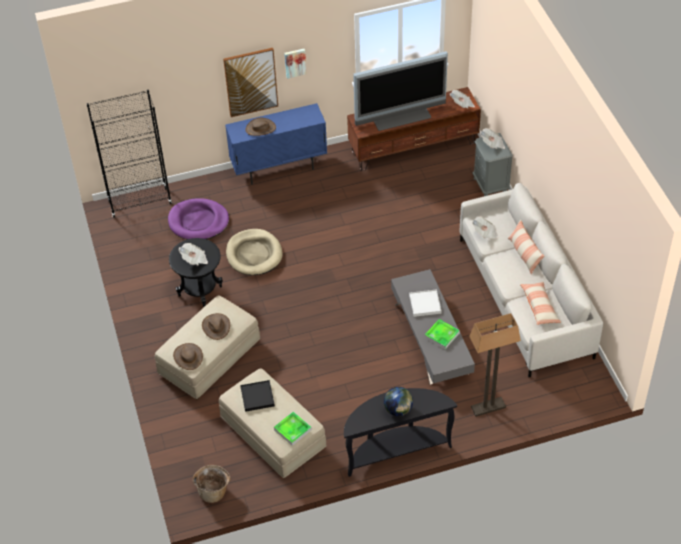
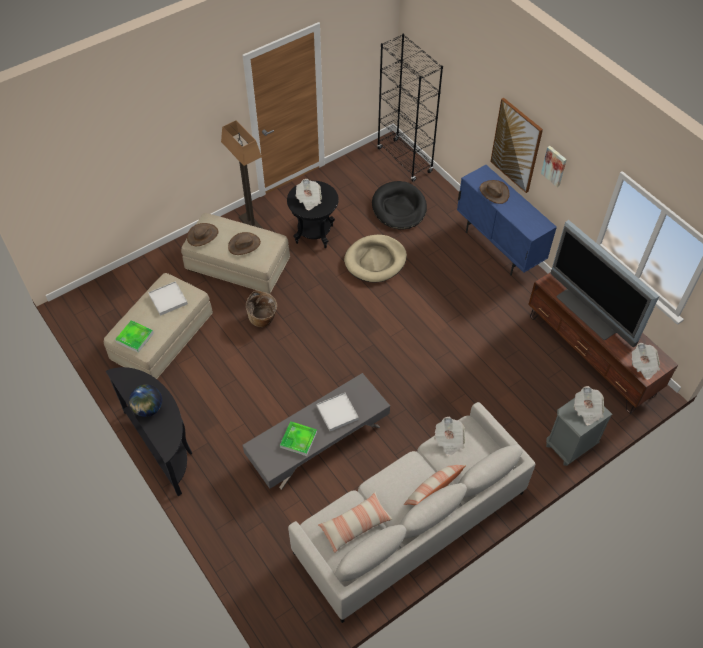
camera: 70 degrees right, 5 degrees up
(198, 222) = (399, 208): purple dog bed -> black dog bed
(214, 491) = (89, 312): basket -> basket (263, 319)
(257, 397) = (168, 299): black tray -> white tray
(488, 407) = (239, 520): floor lamp -> floor lamp (251, 224)

